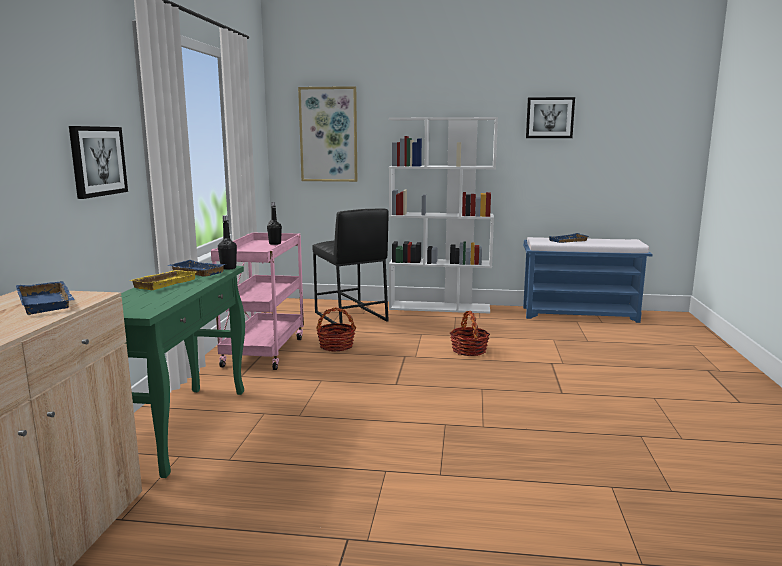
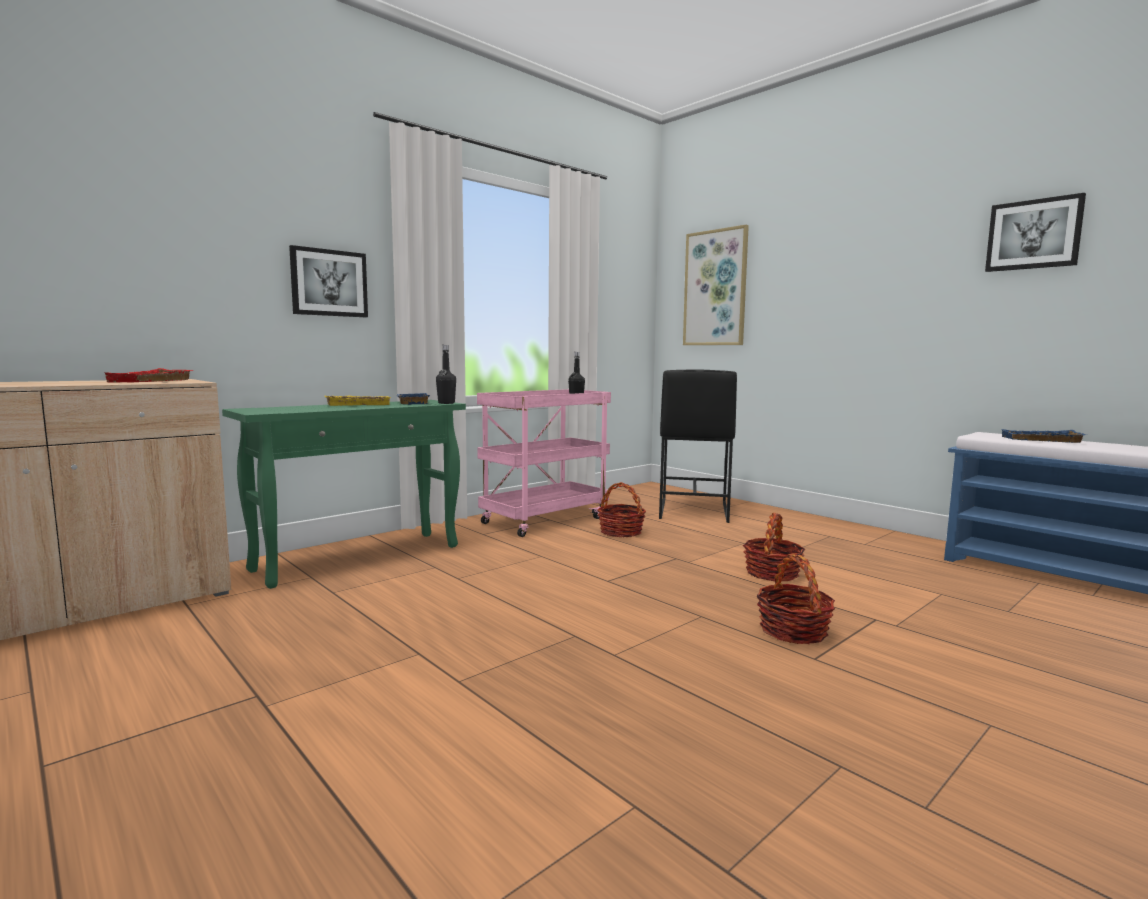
camera: 40 degrees right, 5 degrees down
(48, 303) = (152, 381): blue tray -> red tray
(440, 307) = (828, 523): white bookcase -> none
(532, 381) = (793, 631): none -> basket

